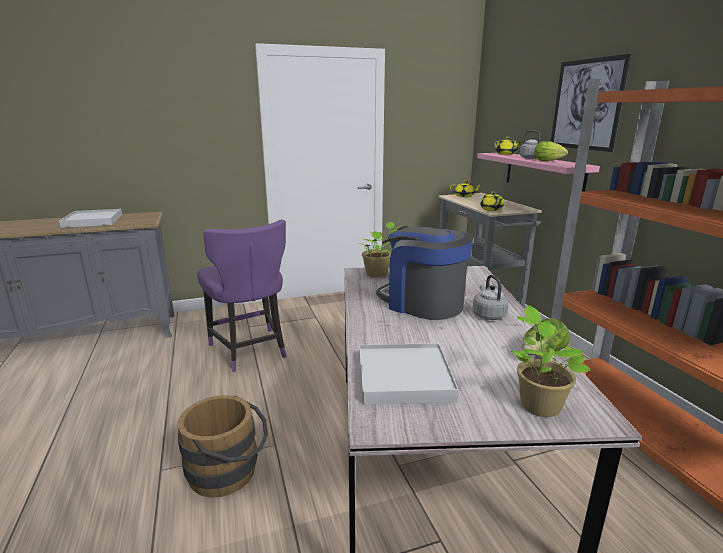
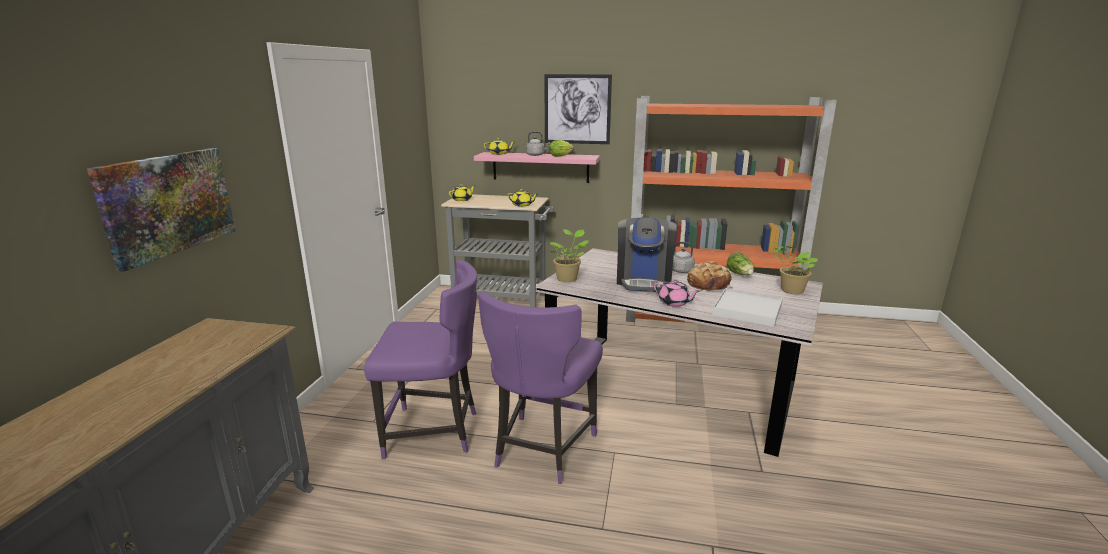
camera: 60 degrees left, 0 degrees up
(93, 221) = (170, 367): white tray -> none
(150, 139) = (168, 204): none -> picture
(229, 472) = (633, 485): brown bucket -> none
(255, 403) = (542, 450): none -> purple chair
(373, 329) = (674, 303): none -> pink teapot
(422, 303) = (644, 280): coffee machine -> coffee machine turned 60 degrees counterclockwise
(464, 339) = (709, 285): none -> bread

